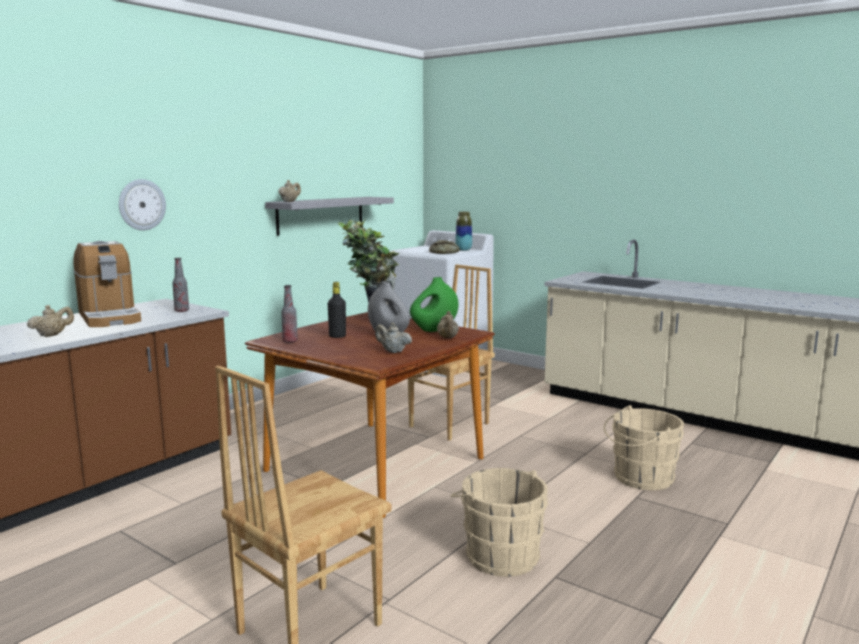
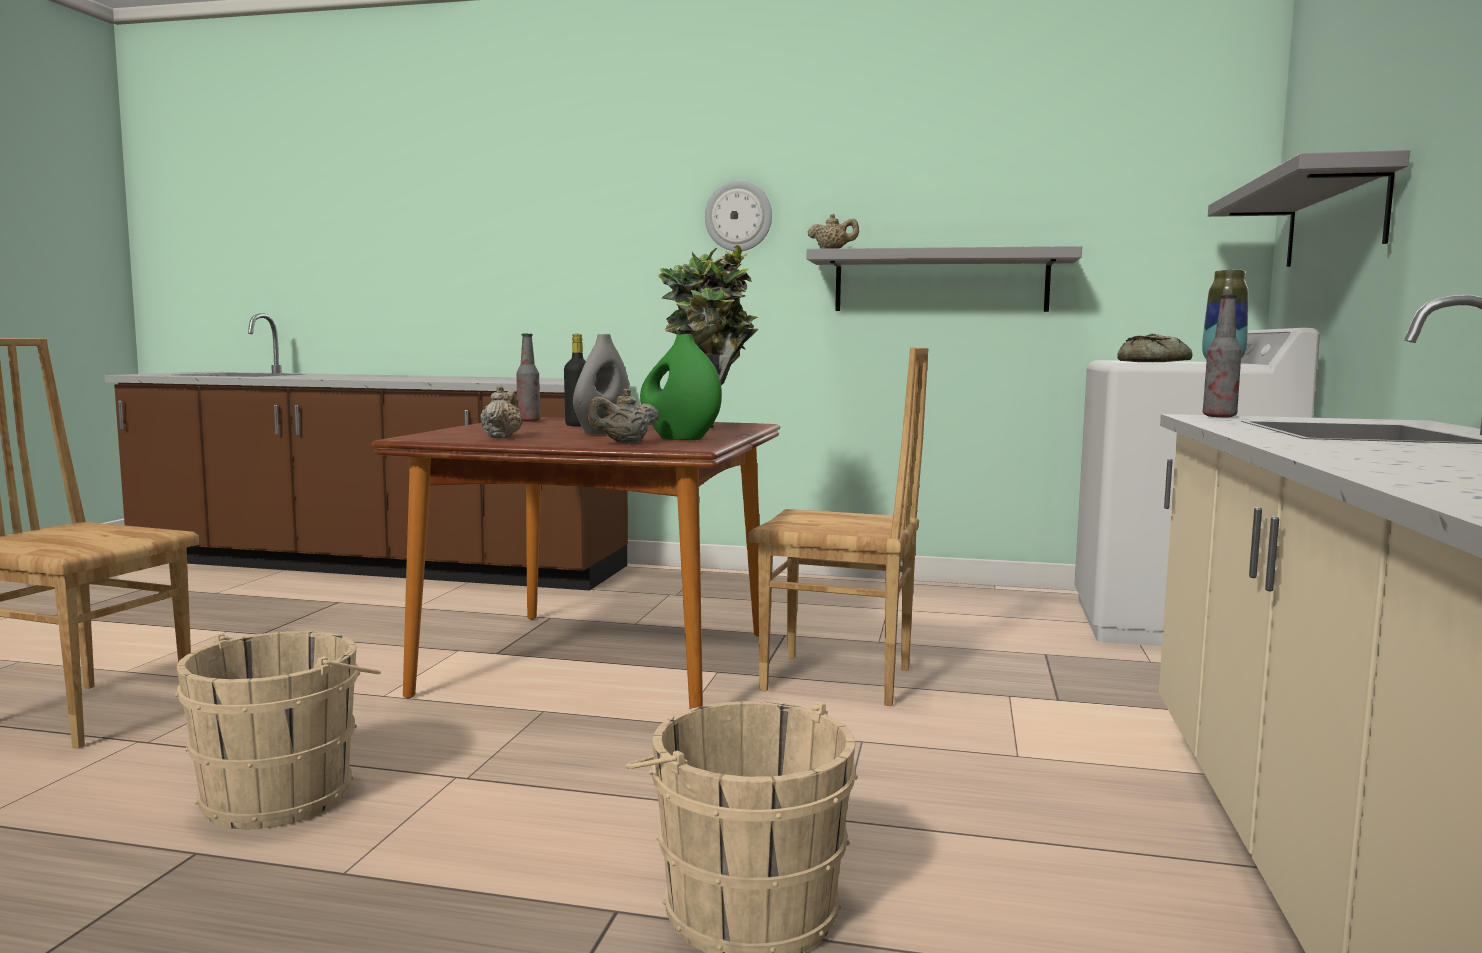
camera: 65 degrees right, 5 degrees down
(52, 335) = (401, 378): beige teapot -> none
(109, 317) = (500, 379): coffee machine -> none
(141, 204) = (613, 251): wall clock -> wall clock (738, 216)
(182, 311) = (558, 381): bottle -> bottle (1219, 416)
(489, 191) = (1335, 219): none -> grey shelf

